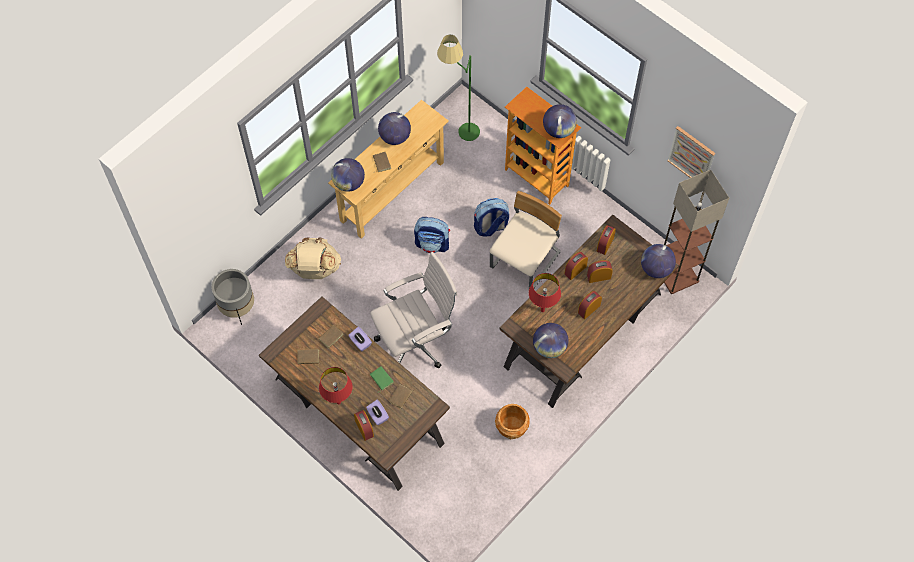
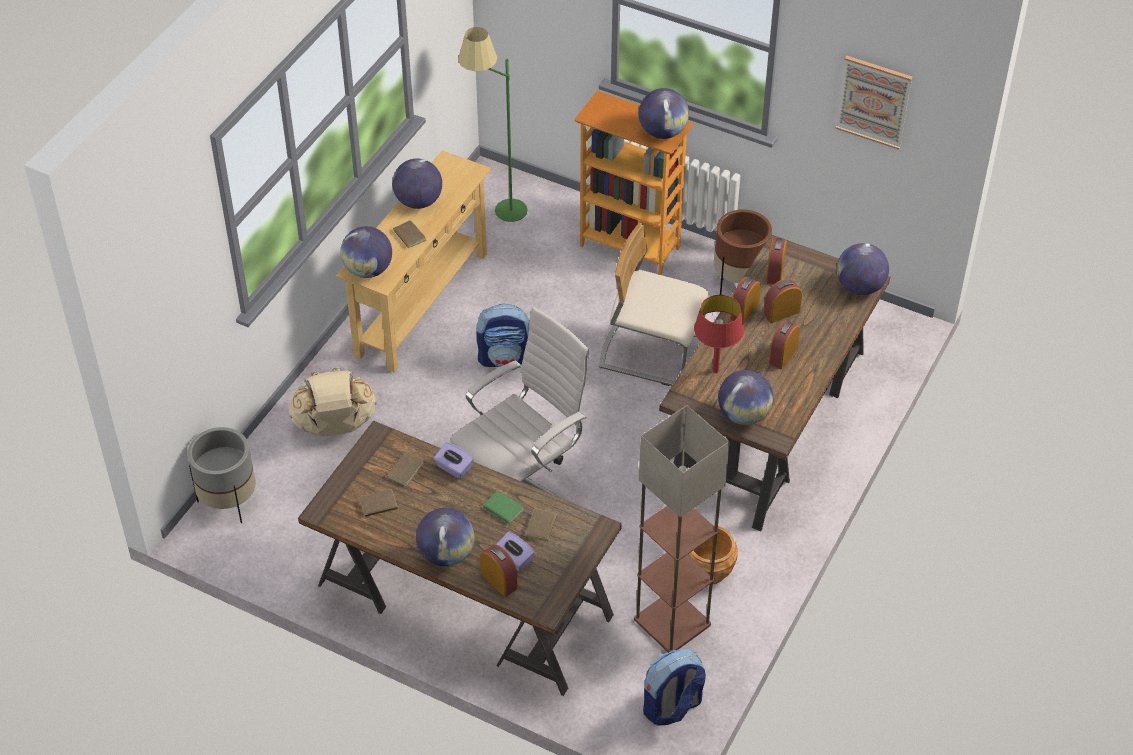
camera: 15 degrees left, 15 degrees down
(338, 402) = (446, 554): red table lamp -> globe
(490, 227) = (584, 320): backpack -> backpack (672, 707)
(525, 261) = (651, 351): beige chair -> beige chair turned 90 degrees counterclockwise
(599, 220) = (739, 280): none -> brown planter
(676, 275) = (875, 325): floor lamp -> floor lamp (670, 622)

